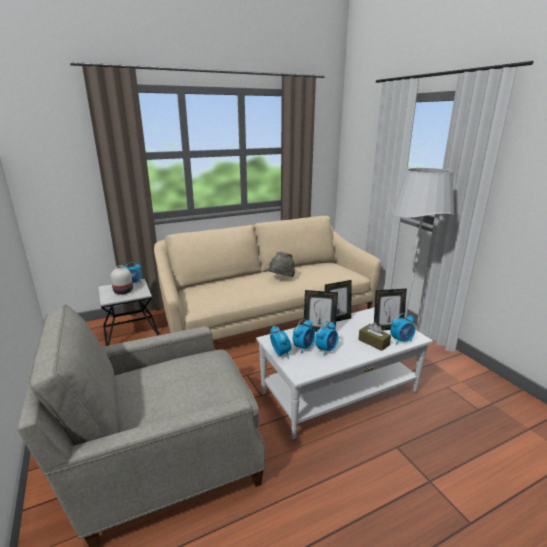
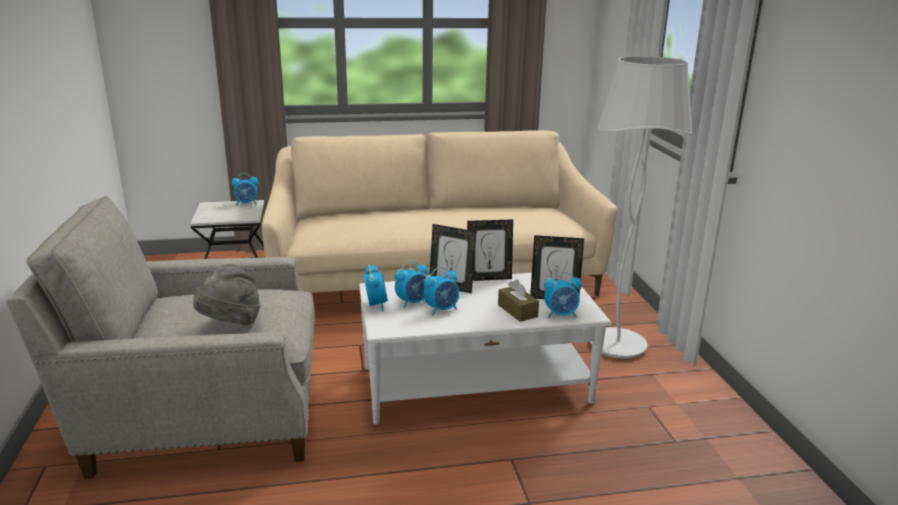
camera: 15 degrees right, 0 degrees up
(123, 291) = (227, 212): white vase -> none
(281, 278) = (449, 218): grey hat -> grey hat (230, 324)

